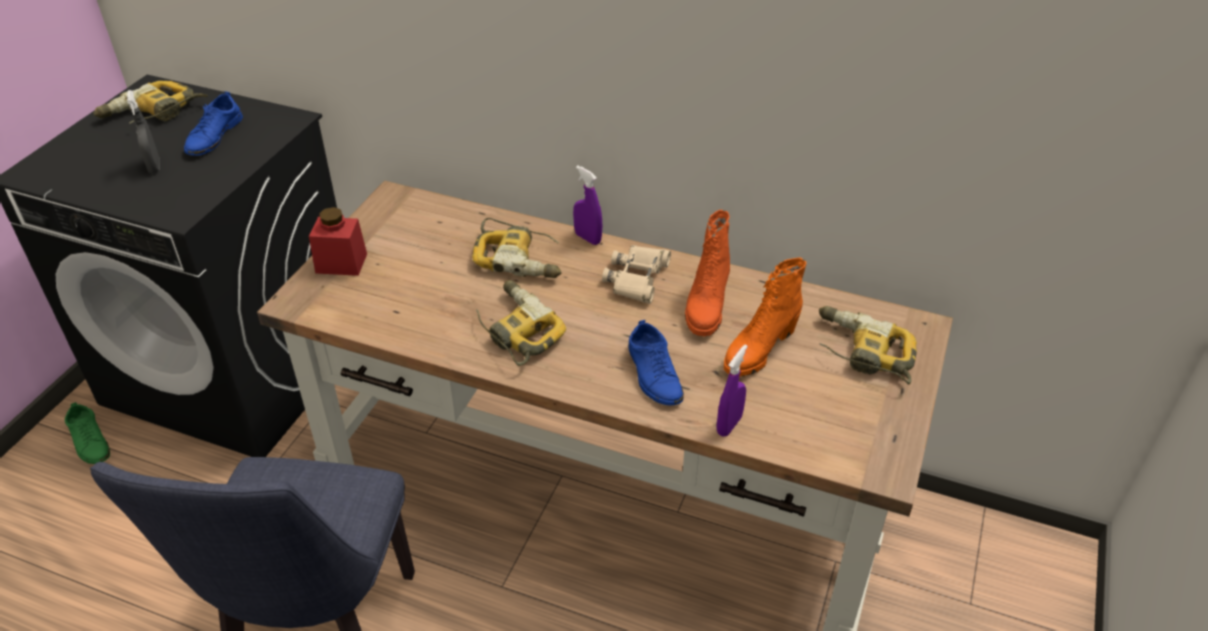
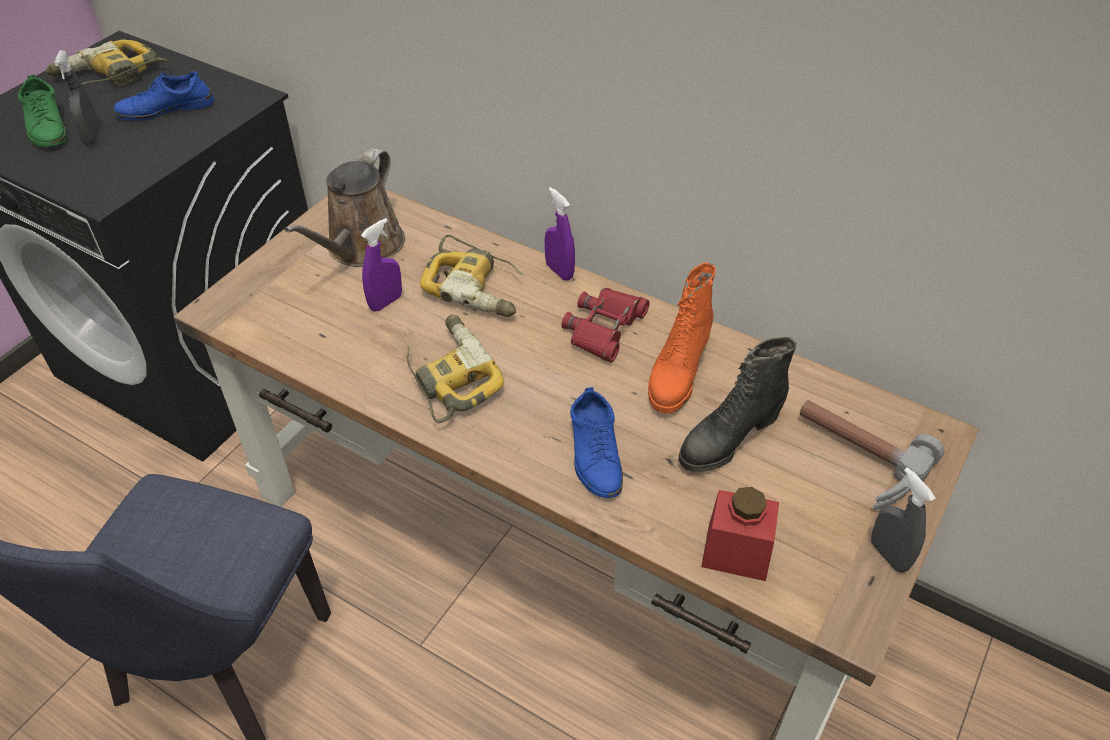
camera: 10 degrees right, 5 degrees up
(90, 441) = (38, 416): green shoe -> green shoe (47, 126)
(214, 136) = (166, 109): blue shoe -> blue shoe turned 45 degrees clockwise
(341, 263) = (278, 269): red jar -> red jar (736, 552)
(410, 238) = (361, 248): none -> brown watering can
(637, 278) = (604, 328): beige binoculars -> red binoculars
(729, 425) = (669, 532): purple spray bottle -> purple spray bottle (386, 302)
(759, 350) = (728, 439): orange boot -> black boot
(861, 353) = (853, 459): power drill -> hammer
(903, 418) = (888, 555): none -> grey spray bottle

